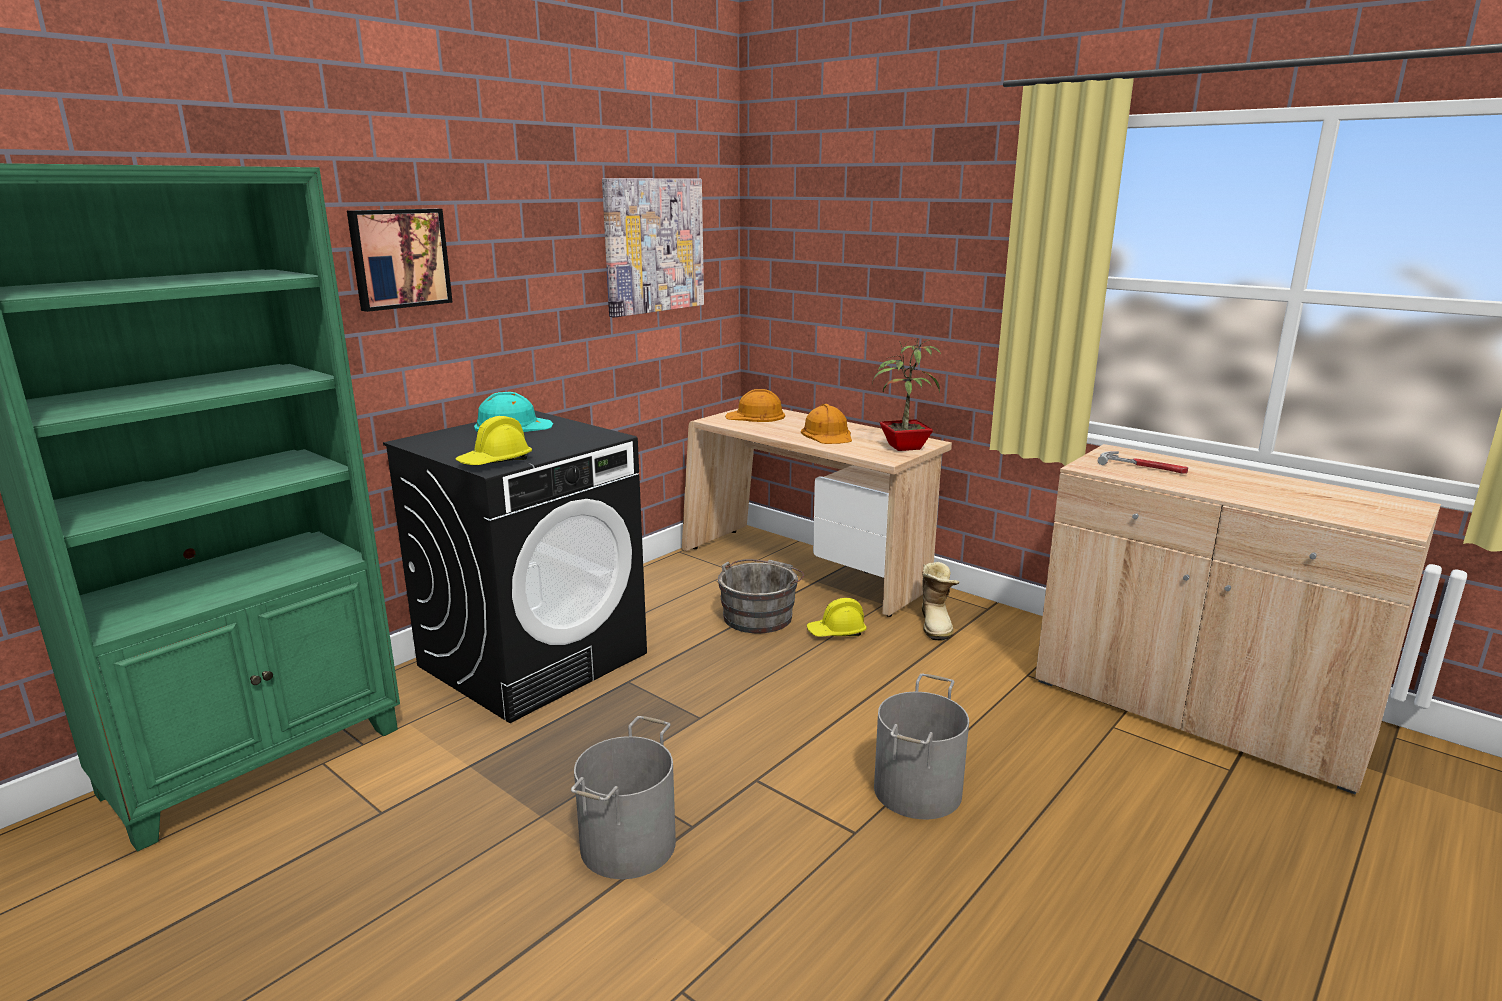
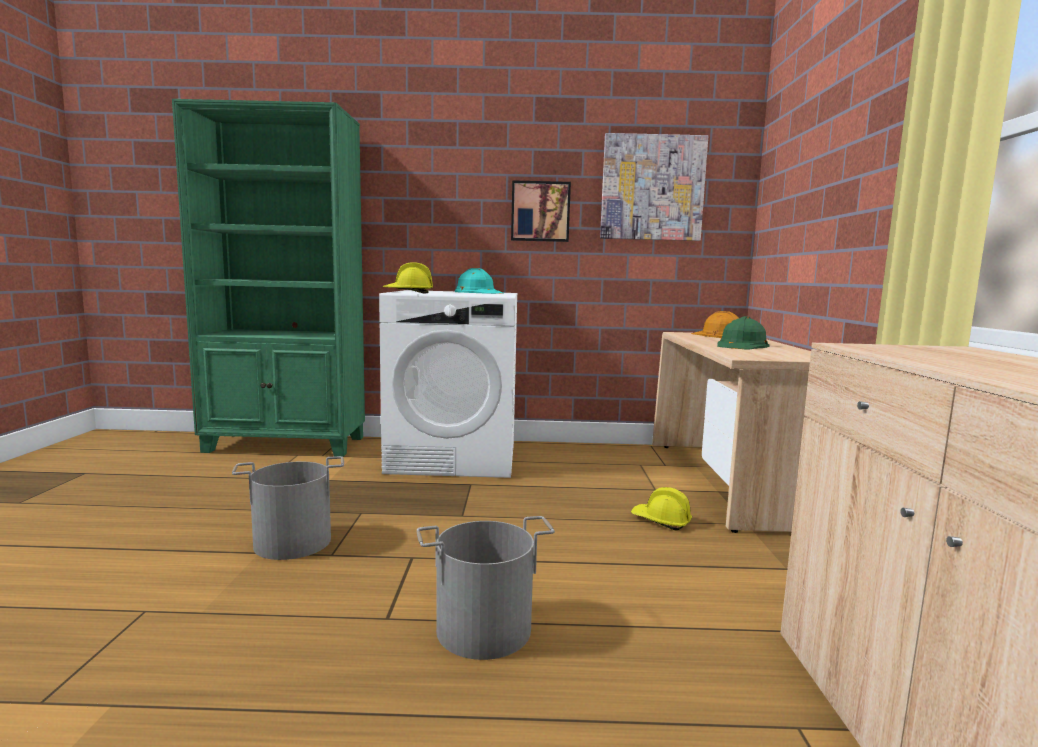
camera: 50 degrees right, 10 degrees down
(399, 258) = (437, 180): picture -> picture (540, 212)
(534, 659) = (454, 457): black washing machine -> white washing machine
(760, 615) = (625, 490): grey bucket -> none
(827, 434) = (741, 345): orange hard hat -> green hard hat
(902, 447) = (784, 356): potted plant -> none
(937, 624) = (770, 555): boot -> none
(1143, 467) = (944, 354): hammer -> none

